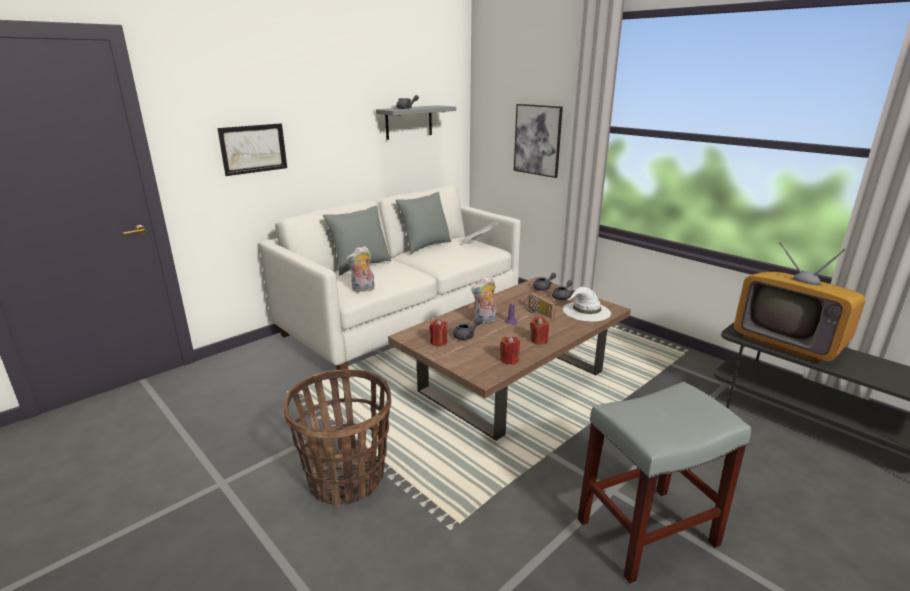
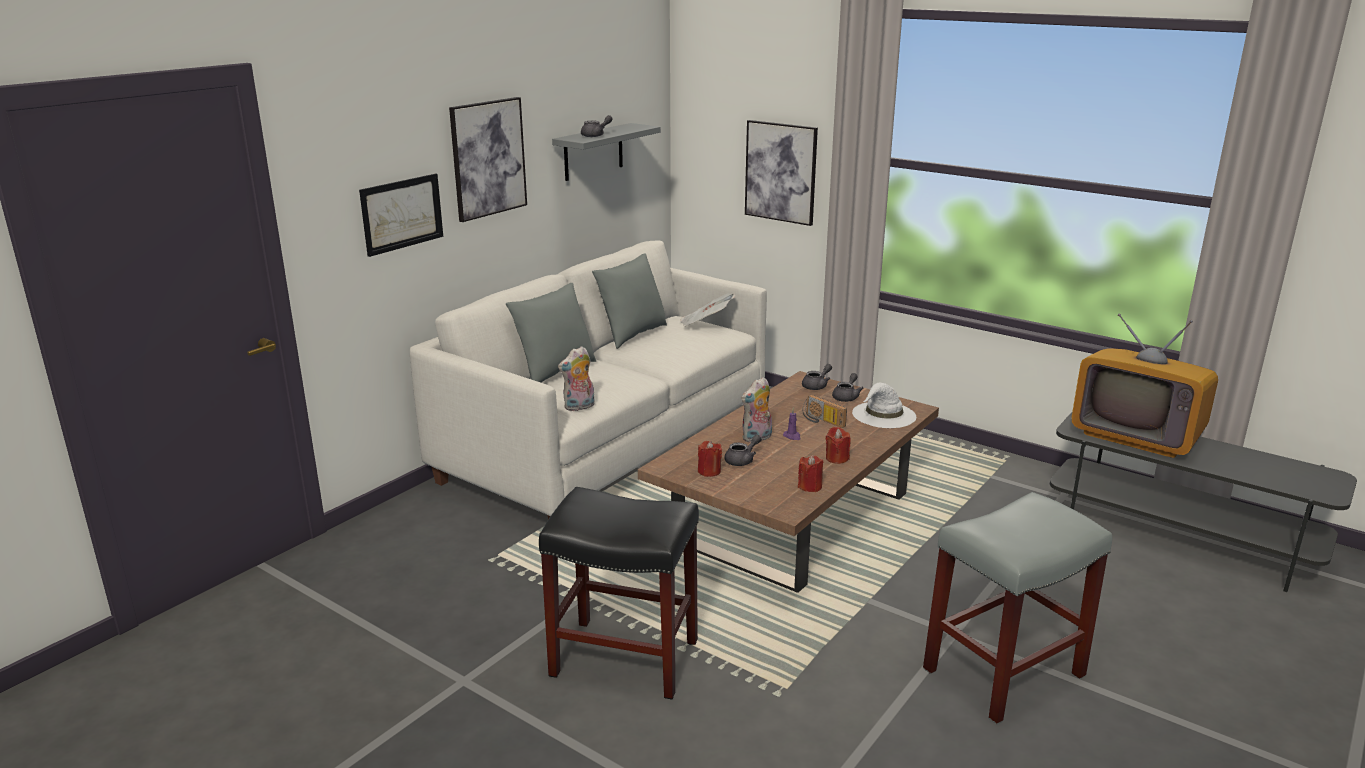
camera: 10 degrees left, 0 degrees up
(324, 117) = (488, 158): none -> picture
(346, 479) = (626, 657): basket -> black stool

